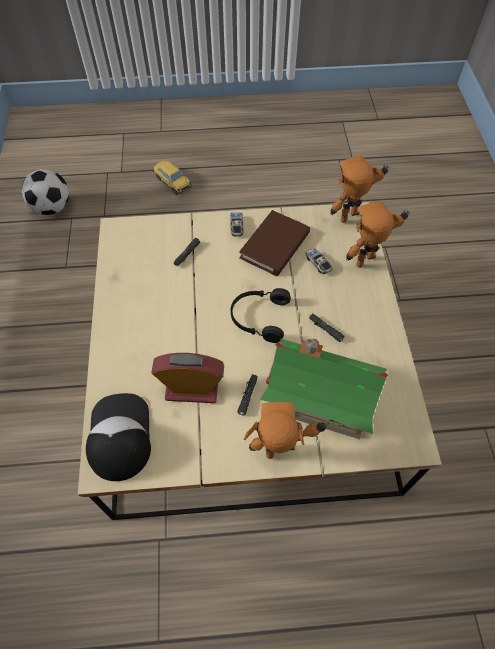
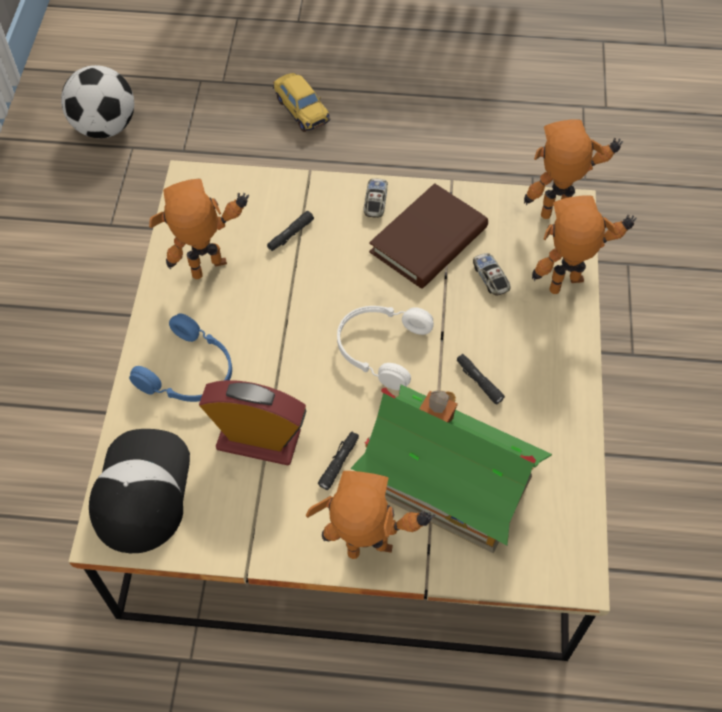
camera: 10 degrees right, 0 degrees up
(138, 352) = (190, 373): none -> blue headphones
(141, 286) = (213, 273): none -> toy robot
(258, 318) = (380, 348): black headphones -> white headphones

